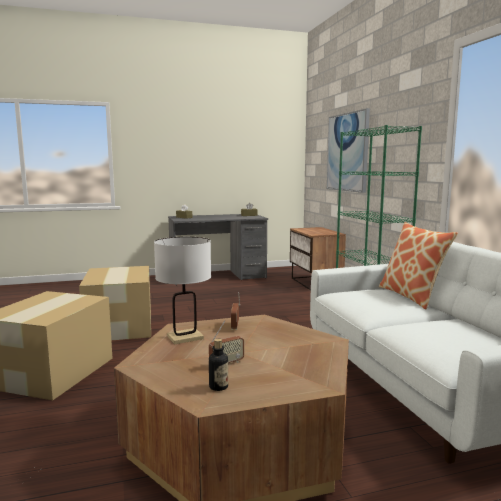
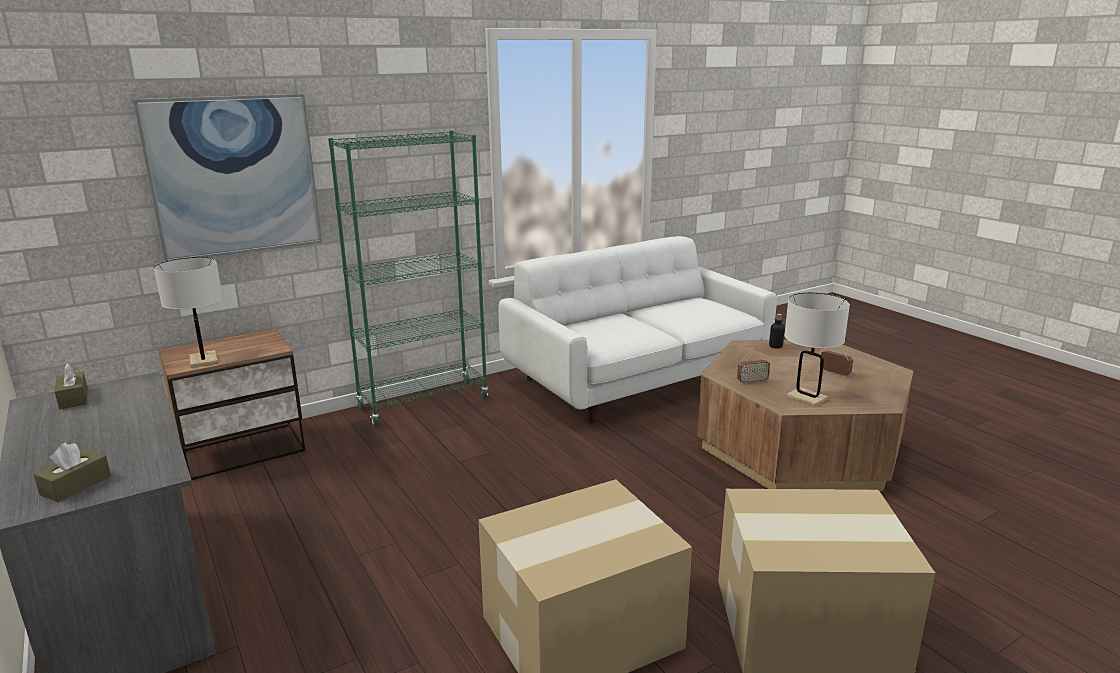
camera: 105 degrees left, 10 degrees up
(218, 387) = (871, 370): bottle -> bottle (775, 346)
(304, 229) = (203, 360): none -> white table lamp
(412, 296) = (582, 319): pillow -> none

